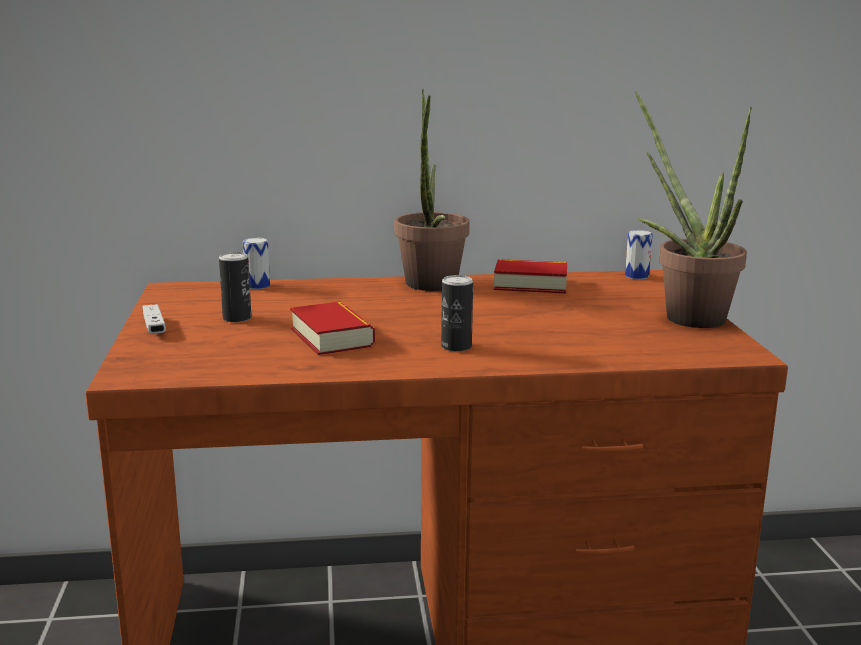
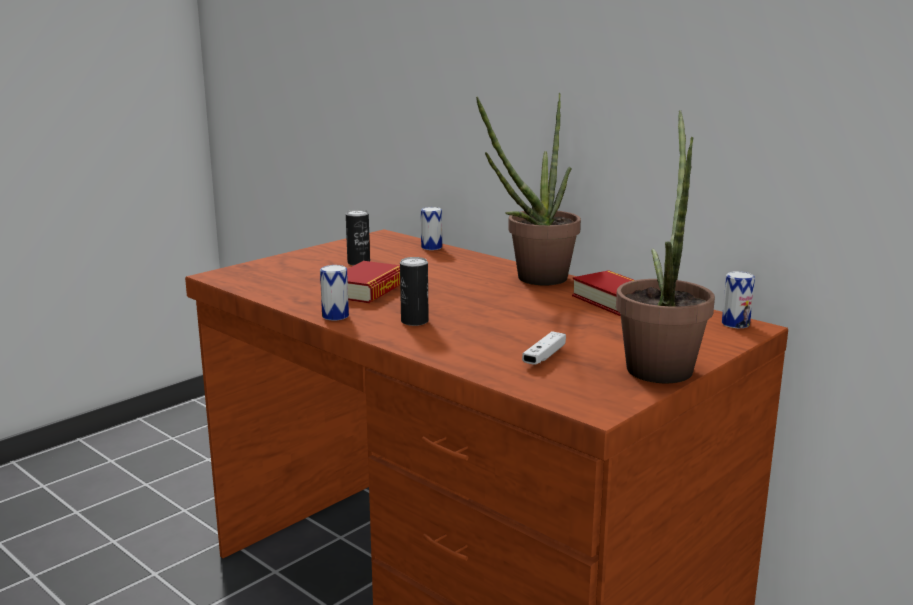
camera: 50 degrees right, 0 degrees up
(154, 327) = (306, 255): white game controller -> white game controller (544, 357)
(381, 367) = (335, 316): none -> can

